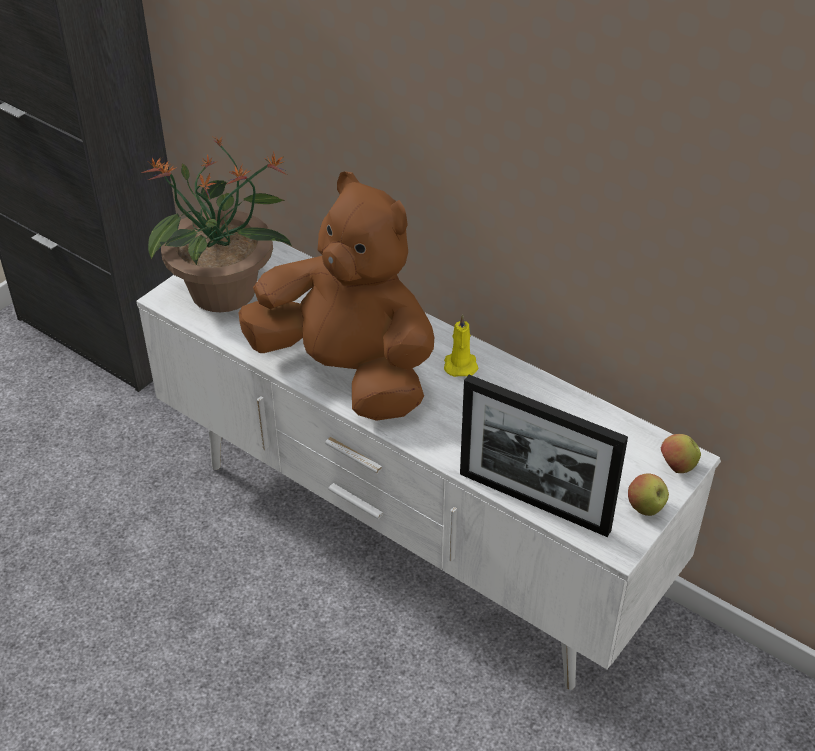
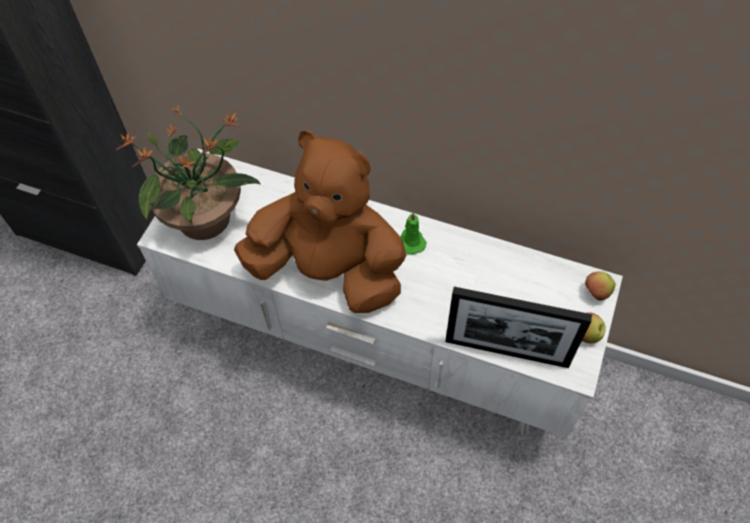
camera: 15 degrees left, 15 degrees up
(460, 364) = (411, 241): yellow candle -> green candle

